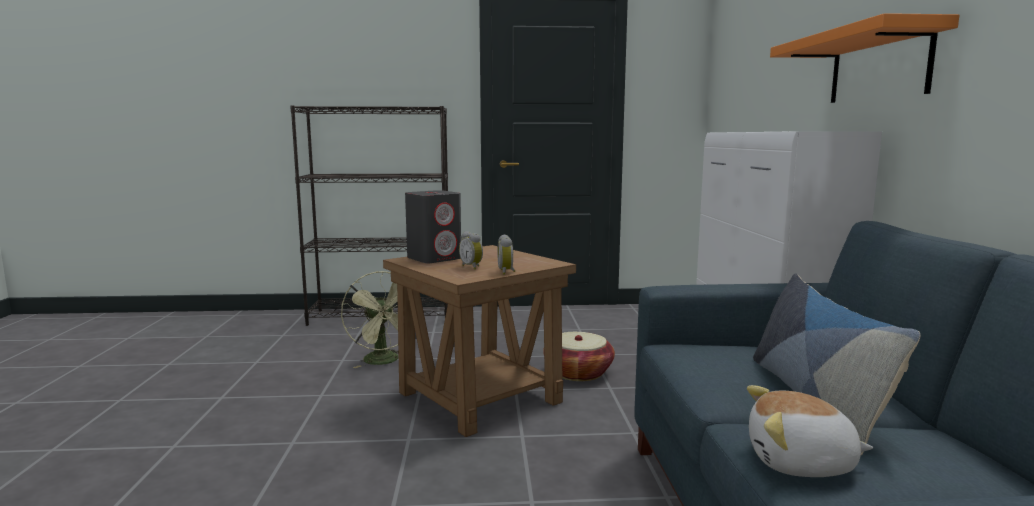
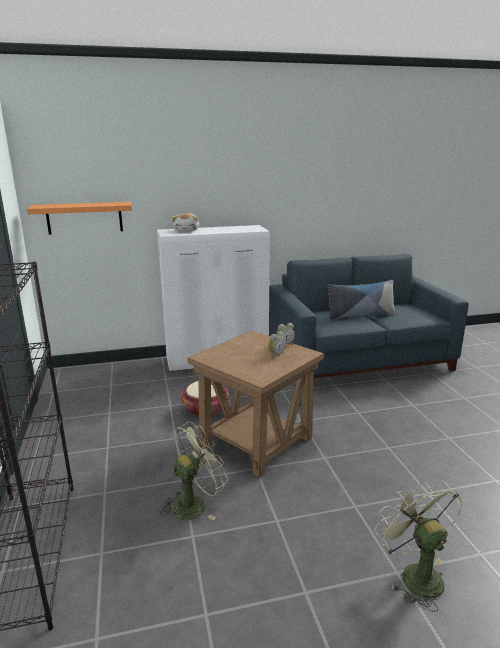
camera: 100 degrees left, 10 degrees up
(155, 456) = (414, 574): none -> green fan
(434, 258) = (252, 369): grey speaker -> none
(801, 463) = (407, 319): plush toy -> plush toy (187, 230)
(878, 66) = (245, 196): orange shelf -> orange shelf (84, 218)

